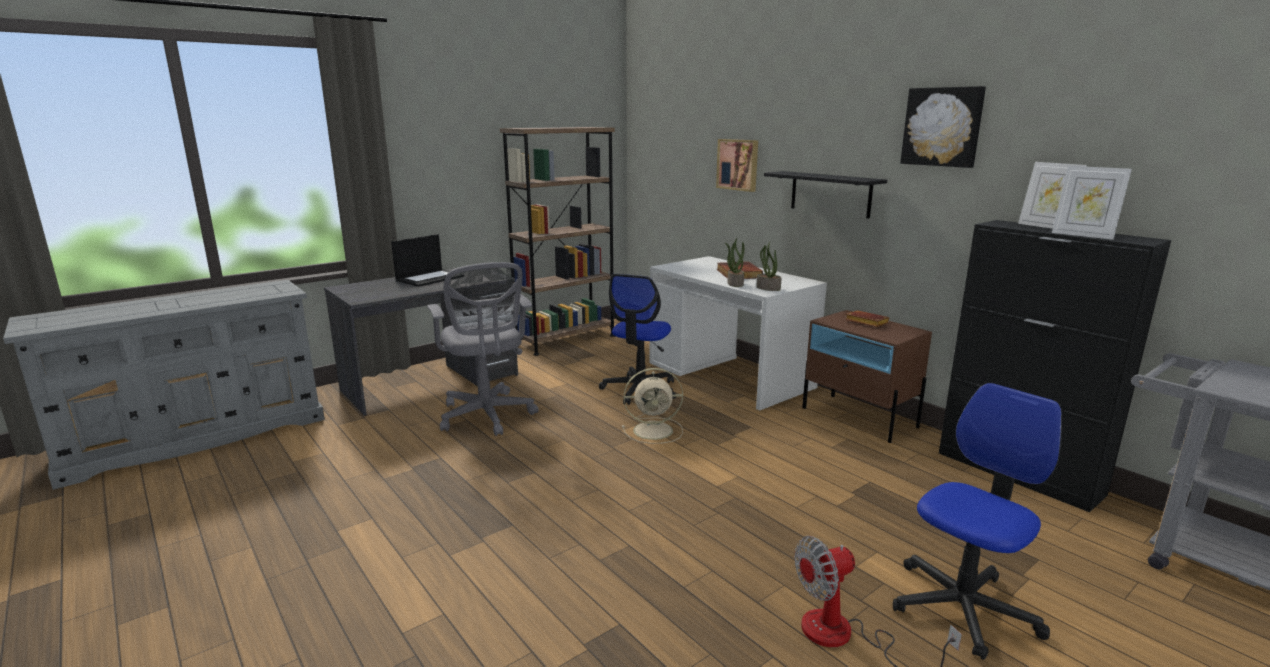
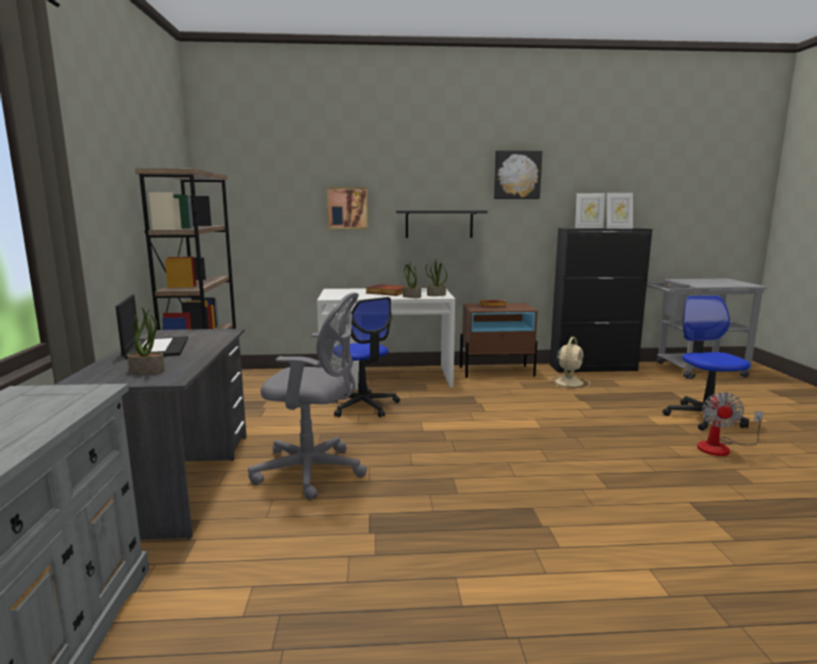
camera: 55 degrees left, 5 degrees down
(374, 291) = (147, 371): none -> potted plant
(655, 430) = (440, 421): beige fan -> beige fan (569, 382)

